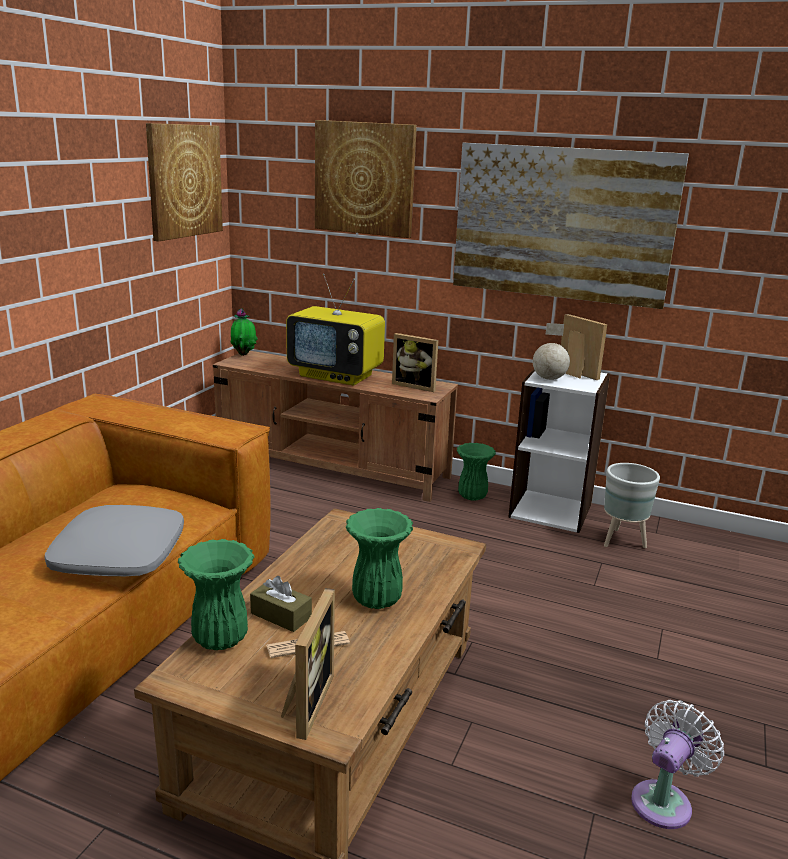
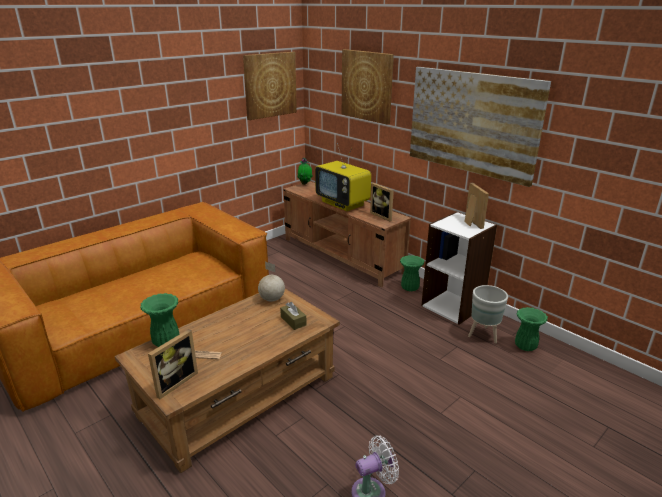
camera: 25 degrees right, 5 degrees up
(118, 555) = (167, 289): grey pillow -> none
(281, 615) = (201, 337): brown tissue box -> brown tissue box (293, 321)
(377, 599) = (253, 339): green vase -> green vase (526, 346)
(549, 379) = (449, 224): globe -> globe (272, 299)

